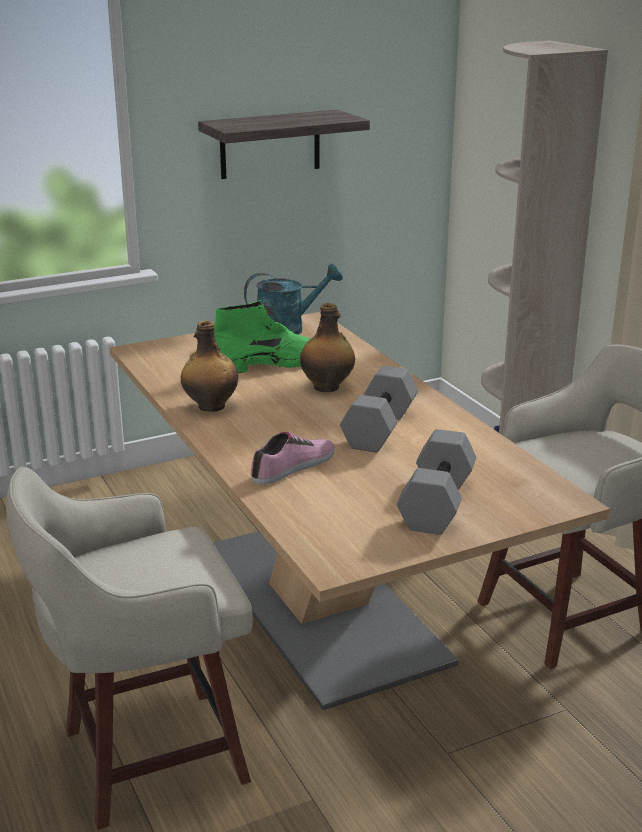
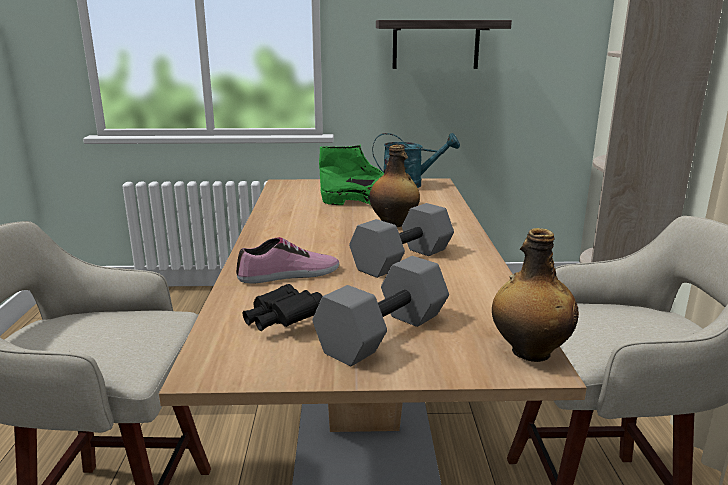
camera: 25 degrees right, 5 degrees down
(210, 406) = (284, 222): bottle -> bottle (529, 352)
(344, 513) = (282, 322): none -> black binoculars

